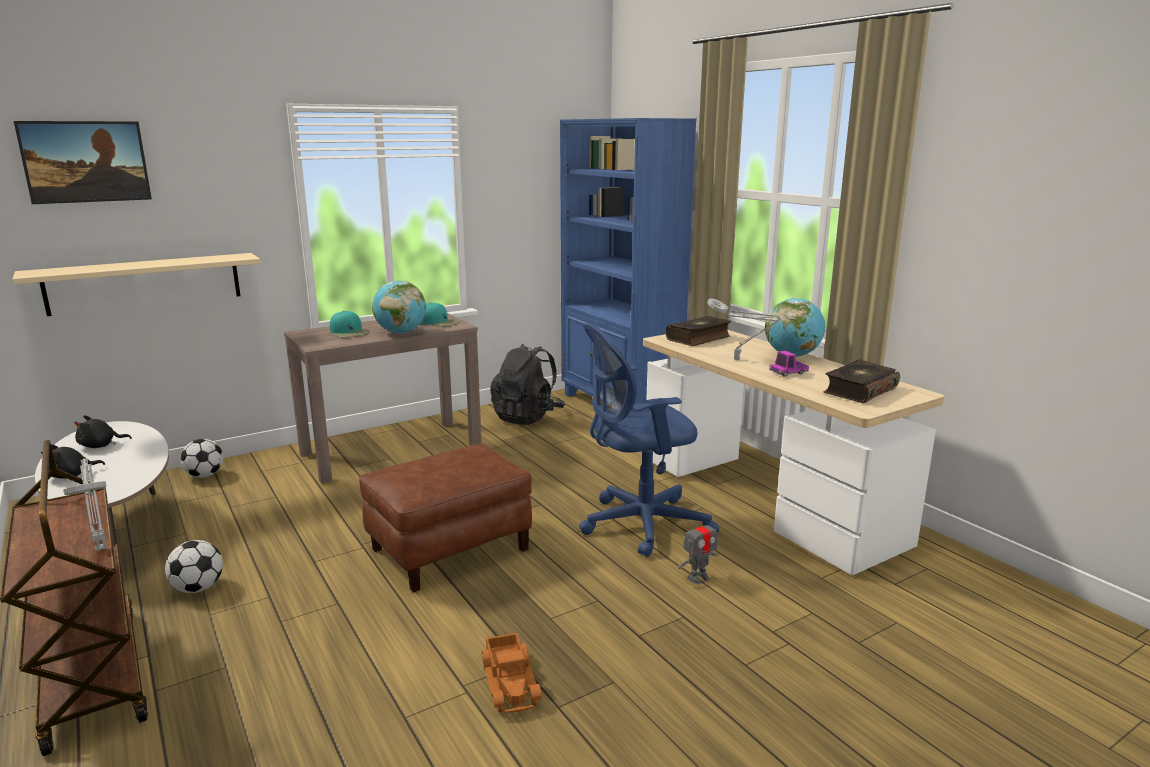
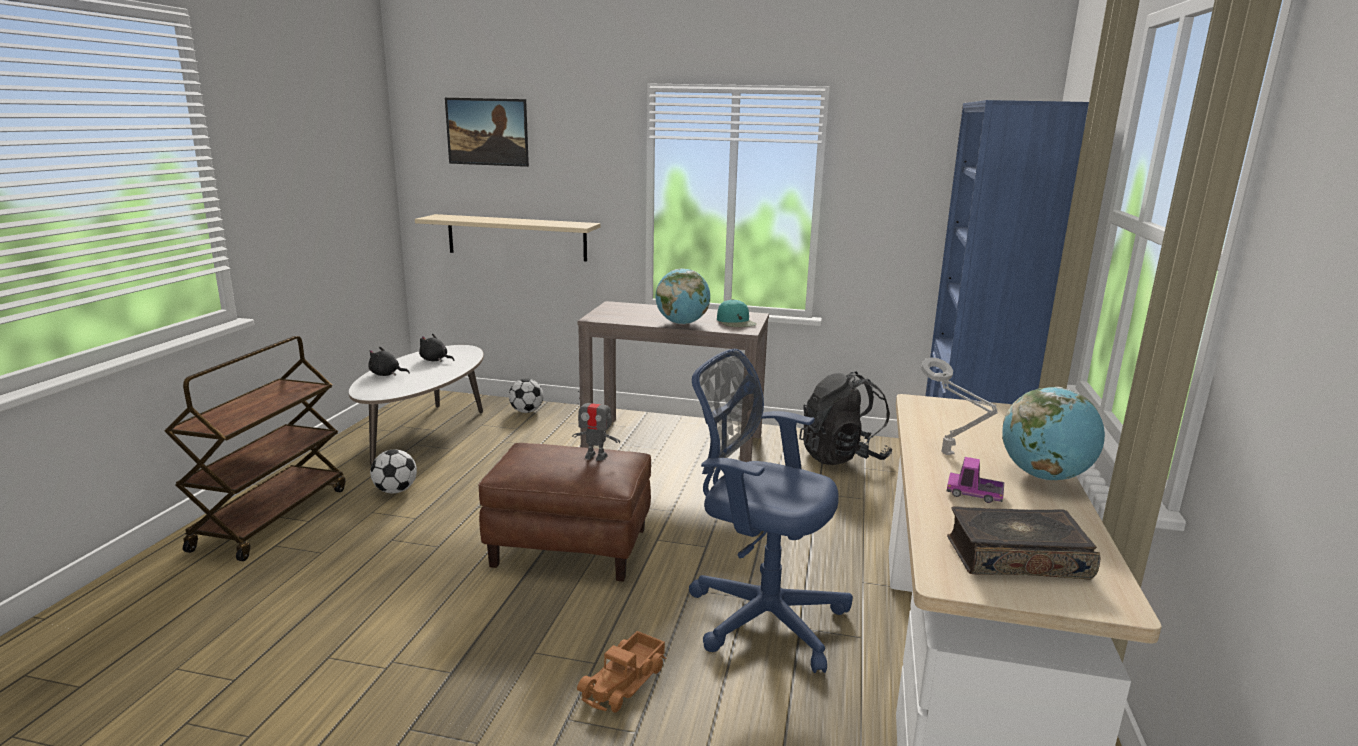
camera: 45 degrees right, 0 degrees up
(100, 547) = (249, 420): grey table lamp -> none
(349, 332) = (645, 313): turquoise cap -> none
(511, 682) = (420, 683): toy truck -> toy truck (625, 681)
(698, 577) = (720, 705): toy robot -> toy robot (595, 456)
(699, 338) = (967, 415): book -> none

